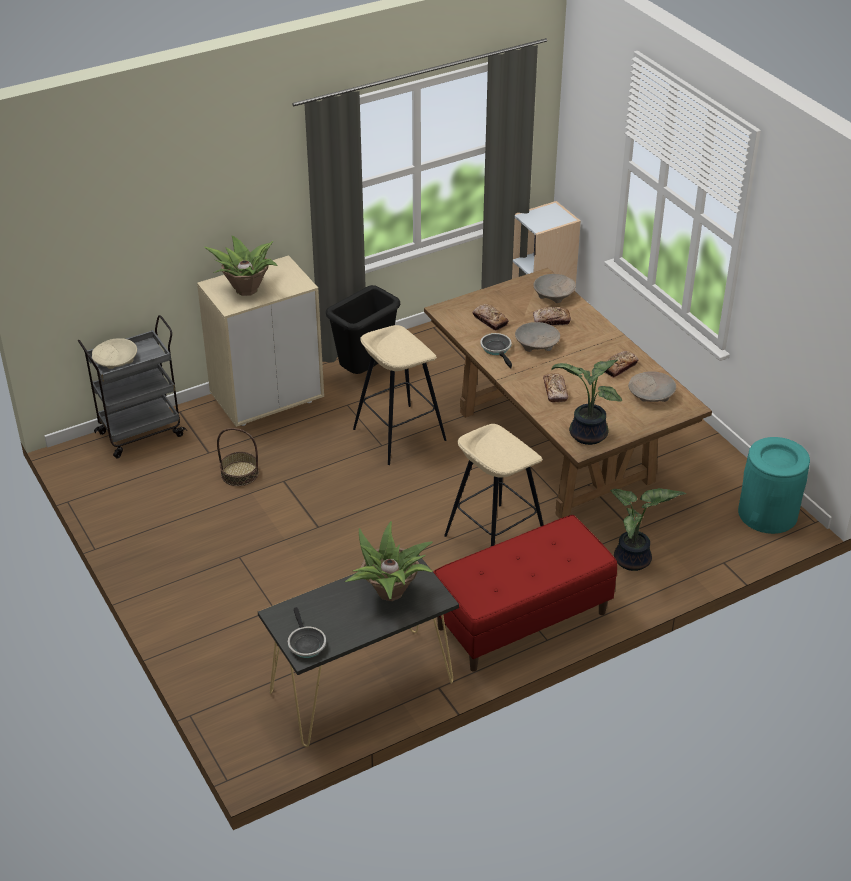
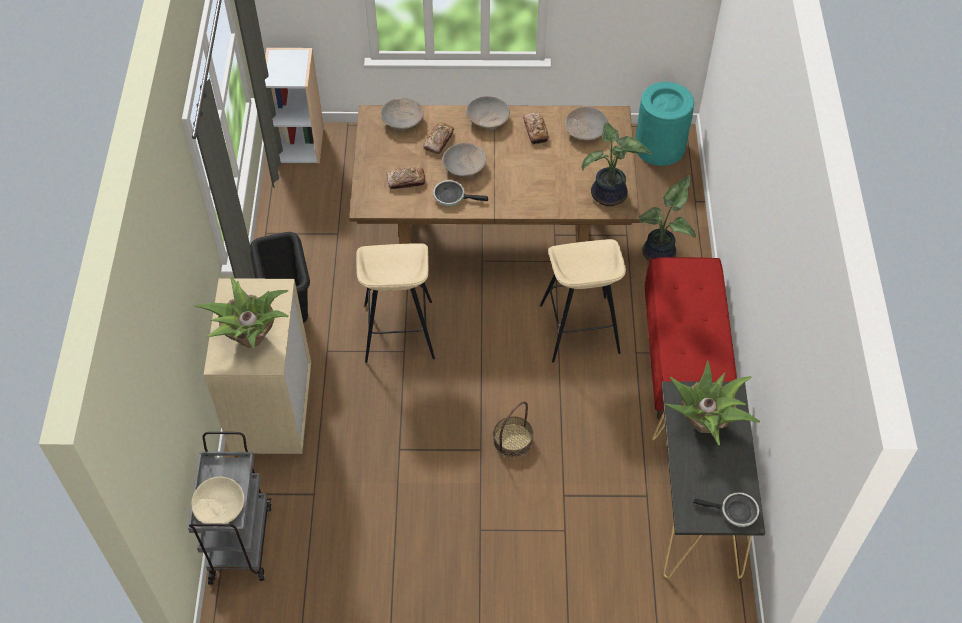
camera: 60 degrees left, 15 degrees up
(239, 474) = (364, 481): basket -> basket (513, 440)
(555, 391) = (538, 187): bread -> none
(604, 336) = (487, 119): none -> beige bowl

